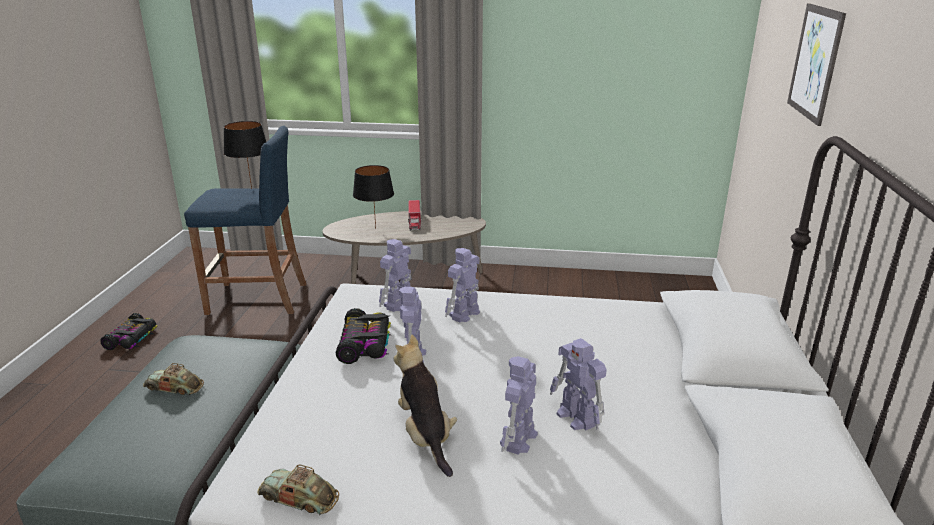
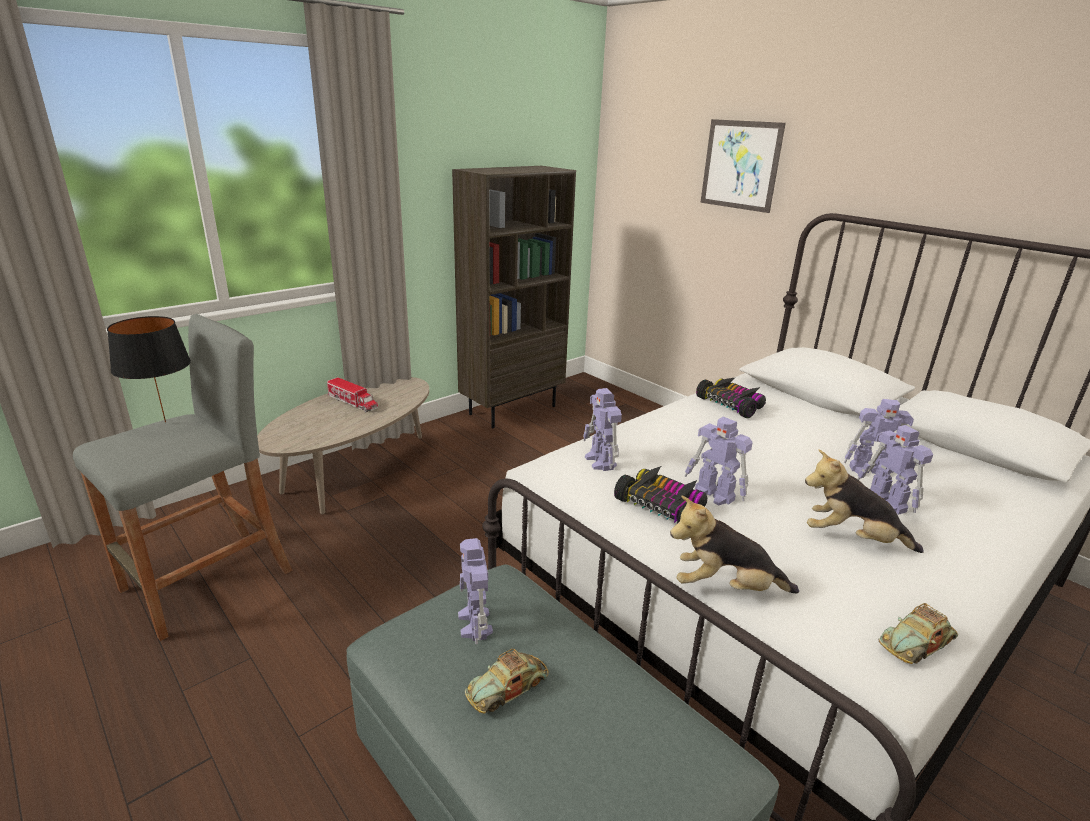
camera: 50 degrees left, 0 degrees up
(132, 338) = (87, 741): toy car -> toy car (731, 404)
(257, 299) = (207, 581): blue stool -> grey stool
(286, 399) = (725, 587): none -> plush toy
(375, 228) = (323, 424): black table lamp -> none
(464, 314) = (661, 444): toy robot -> toy robot (475, 624)
(584, 281) = (512, 409): none -> brown bookcase

